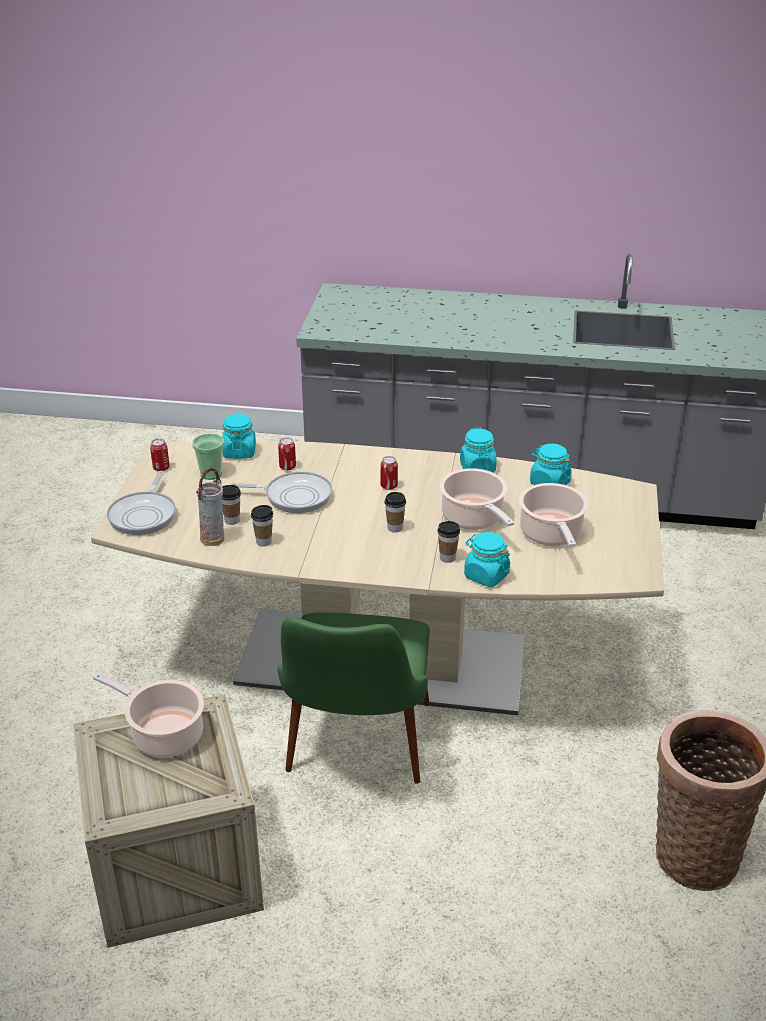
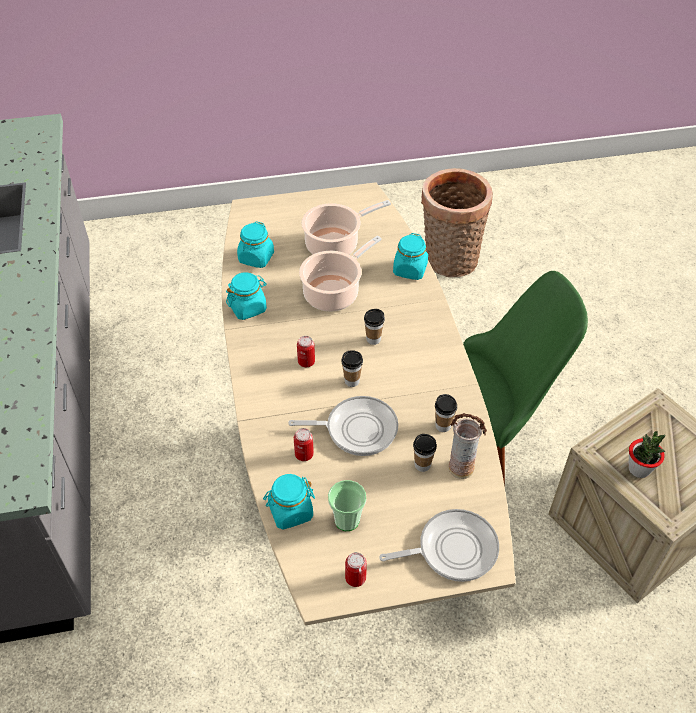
camera: 110 degrees left, 15 degrees up
(163, 734) = (639, 469): cooking pot -> potted plant
(294, 496) = (357, 429): frying pan -> frying pan turned 105 degrees clockwise
(447, 558) = (399, 296): cup -> cup (352, 381)

